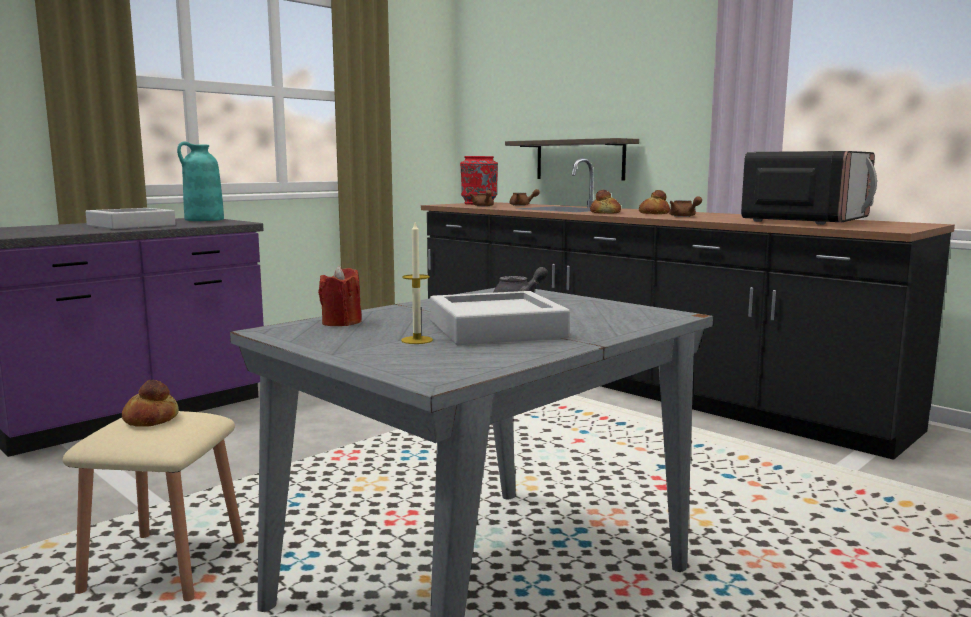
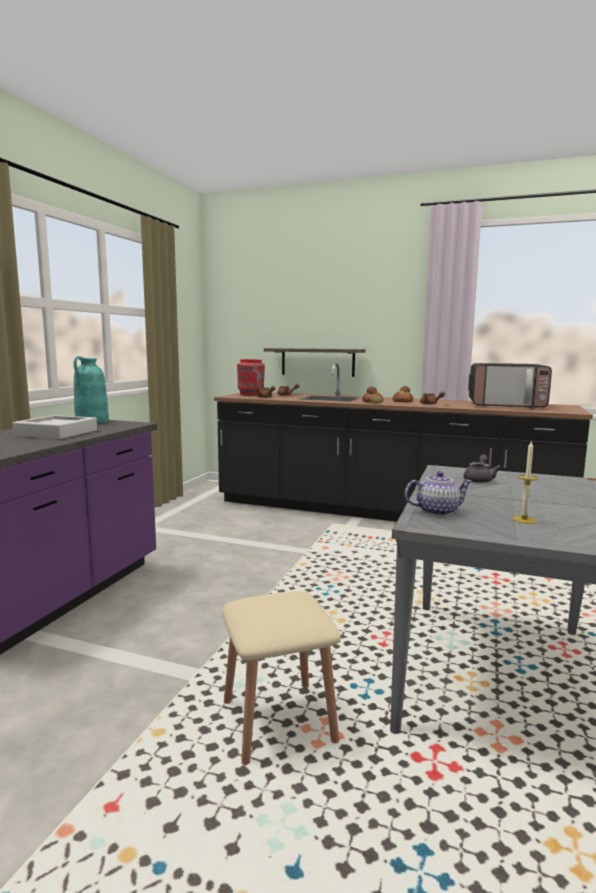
camera: 25 degrees left, 0 degrees up
(150, 419) = (274, 605): bread -> none
(341, 323) = (437, 511): red candle -> teapot
(496, 329) = (536, 504): grey tray -> none
(806, 221) = (506, 405): microwave -> microwave turned 90 degrees clockwise

